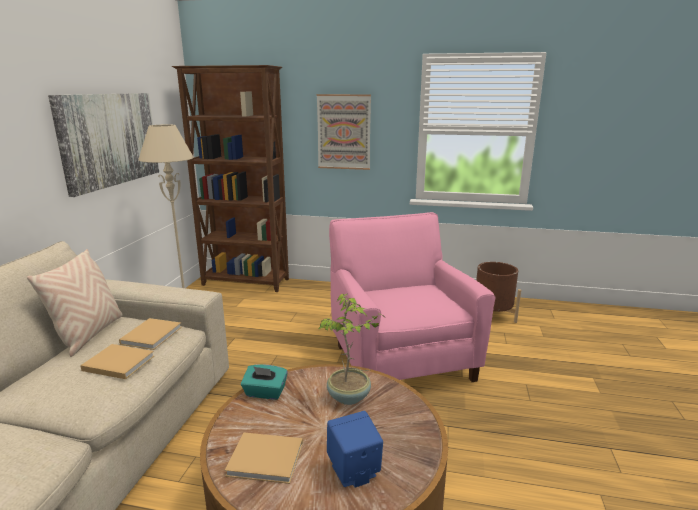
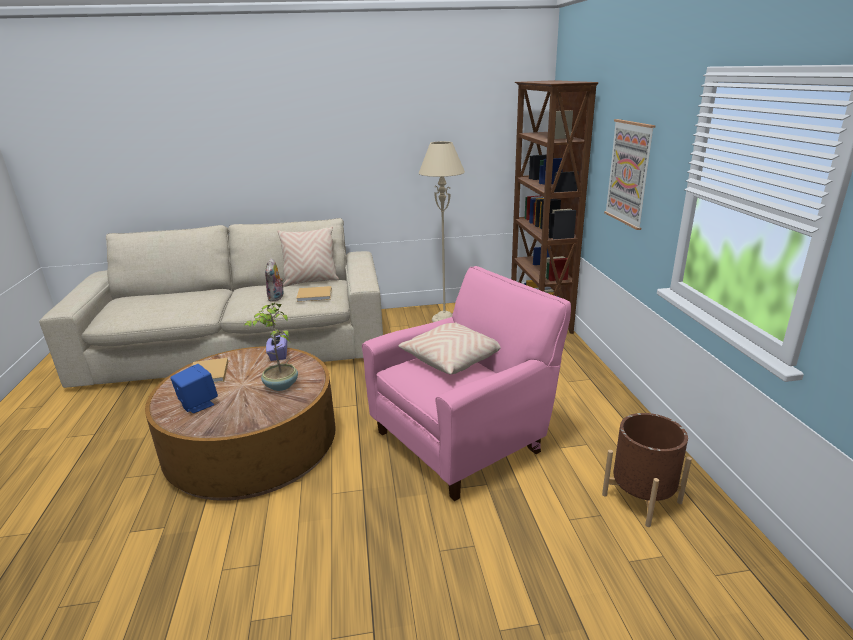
camera: 70 degrees right, 5 degrees up
(110, 139) = (423, 150): picture -> none
(117, 363) = (277, 298): beige book -> plush toy
(265, 393) = (278, 355): turquoise tissue box -> purple tissue box
(394, 291) = (452, 359): none -> beige pillow

